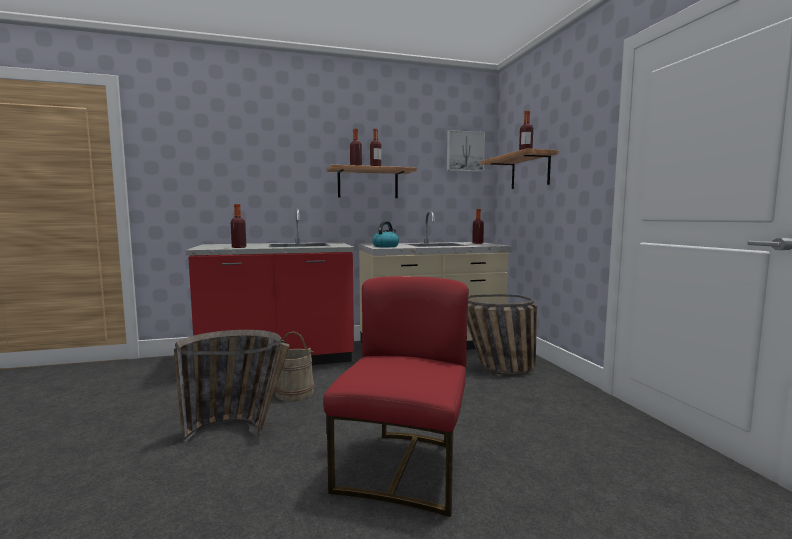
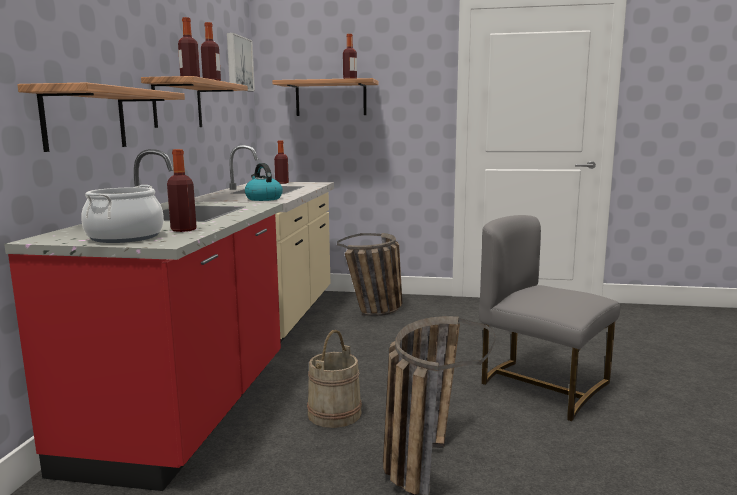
camera: 65 degrees left, 5 degrees up
(216, 246) = (125, 237): none -> cooking pot
(271, 192) = (85, 119): none -> shelf
(403, 468) = (541, 385): red chair -> grey chair

